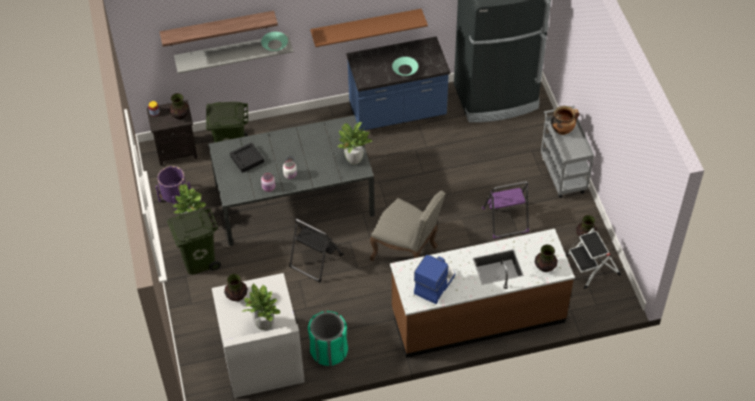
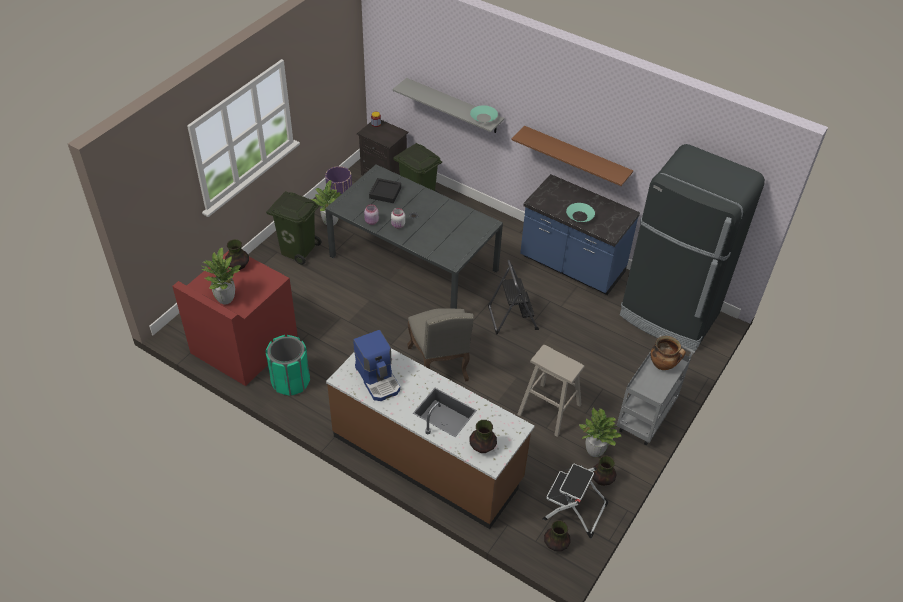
camera: 45 degrees right, 5 degrees down
(180, 115) = (389, 137): vase -> vase (555, 544)
(218, 28) = (445, 72): shelf -> none
(261, 357) = (244, 344): white washing machine -> red washing machine
(314, 261) = (368, 314): black step ladder -> black step ladder (510, 317)
(354, 160) = (457, 250): potted plant -> potted plant (594, 451)
(434, 283) = (378, 379): coffee machine -> coffee machine turned 75 degrees clockwise
(505, 221) = (549, 409): purple step ladder -> beige stool

